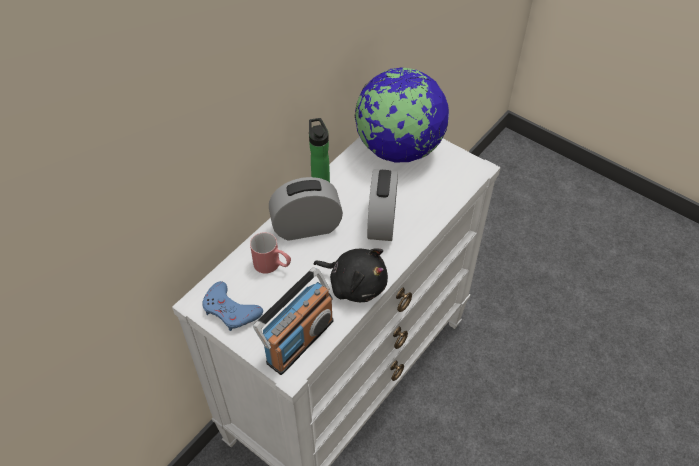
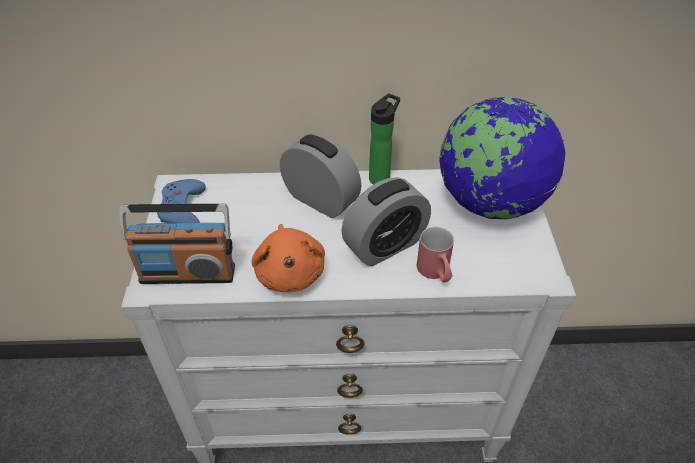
camera: 50 degrees right, 5 degrees down
(272, 265) = (256, 204): red mug -> red mug (435, 273)
(355, 284) = (290, 272): black plush toy -> orange plush toy

